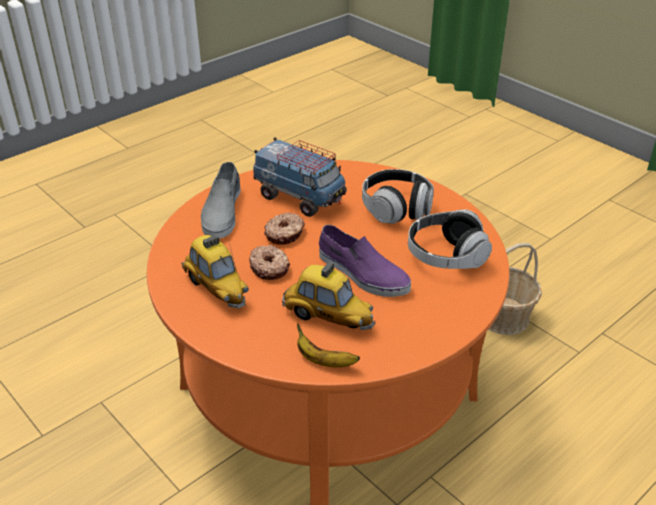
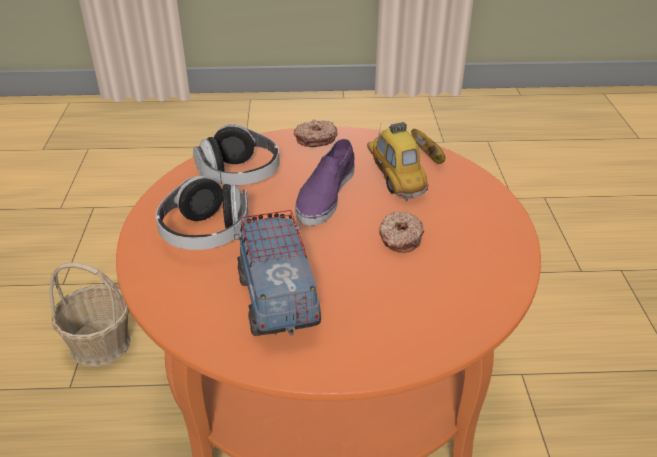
camera: 140 degrees left, 0 degrees up
(216, 288) = (468, 243): toy car -> none
(222, 212) = (387, 333): grey shoe -> none
(285, 234) = (347, 264): donut -> donut (315, 139)
(362, 273) = (325, 194): purple shoe -> purple shoe turned 150 degrees counterclockwise

